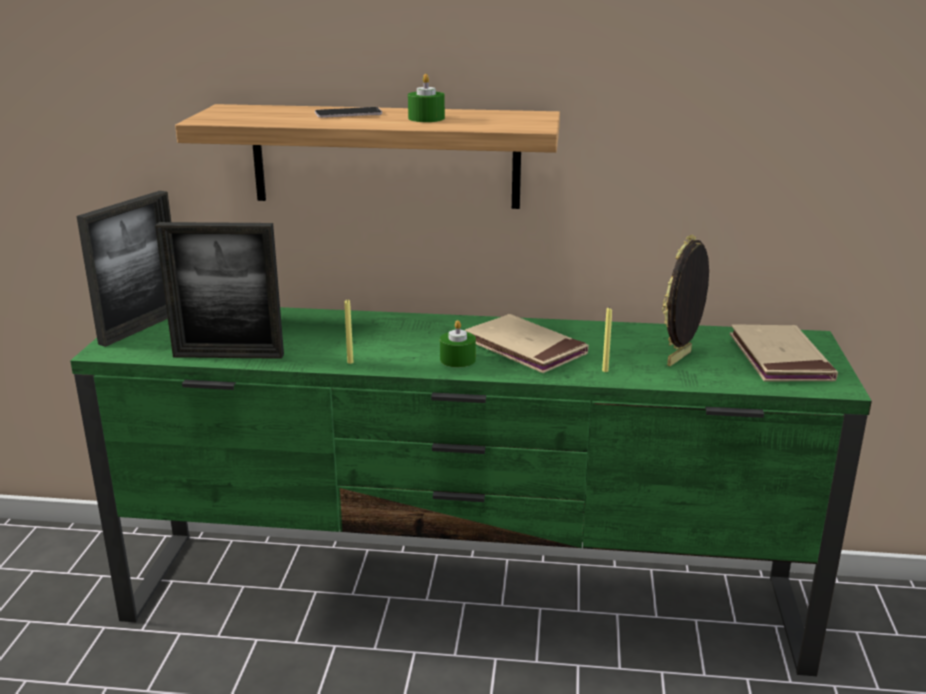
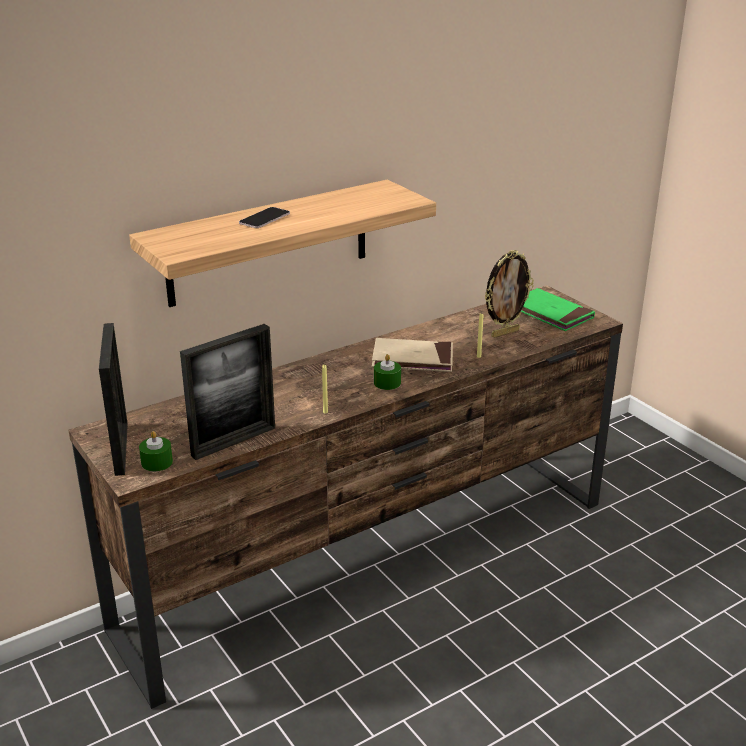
camera: 40 degrees left, 5 degrees up
(426, 118) = (328, 209): green candle -> green candle (157, 462)
(466, 600) = (374, 562): green tv stand -> brown tv stand
(681, 359) = (504, 333): picture frame -> picture frame turned 120 degrees counterclockwise
(780, 359) = (550, 313): beige book -> green book

